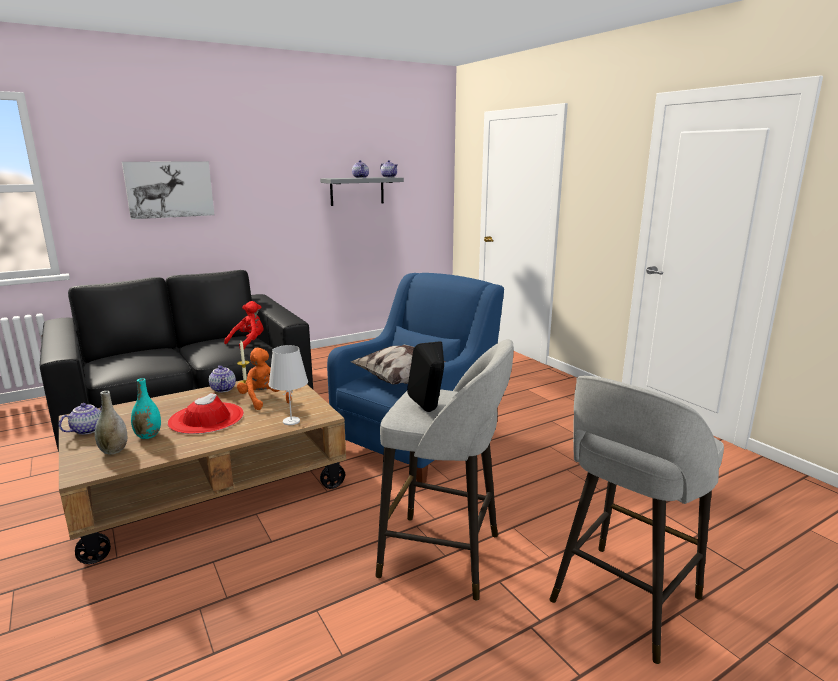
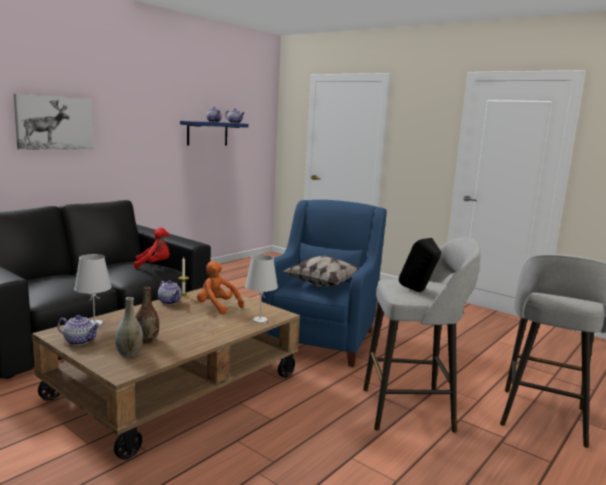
camera: 20 degrees left, 5 degrees down
(87, 430) = (80, 341): teapot -> teapot turned 90 degrees clockwise
(123, 410) = (94, 323): none -> white table lamp
(148, 435) = (146, 340): turquoise vase -> brown vase
(206, 418) = (183, 324): red hat -> none
(248, 343) = (154, 265): red plush toy -> red plush toy turned 60 degrees clockwise
(357, 191) = (207, 133): grey shelf -> blue shelf

